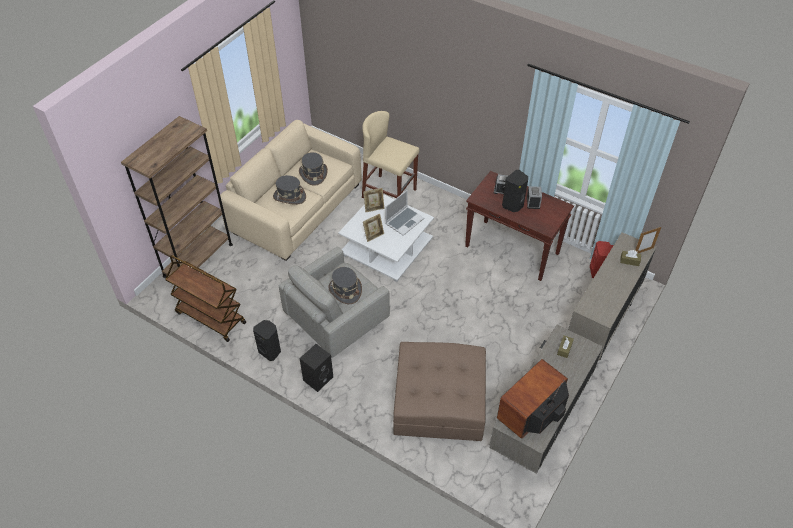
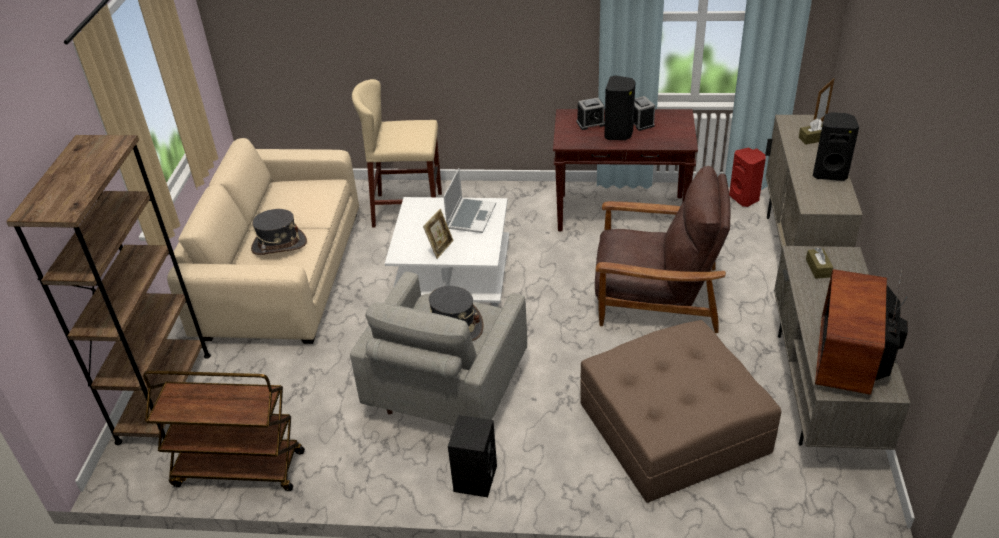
camera: 25 degrees left, 10 degrees down
(270, 351) = (372, 474): black speaker -> black speaker (829, 173)
(313, 174) = (296, 207): grey hat -> none
(374, 208) = (415, 216): picture frame -> none
(490, 316) = (656, 296): none -> brown armchair

